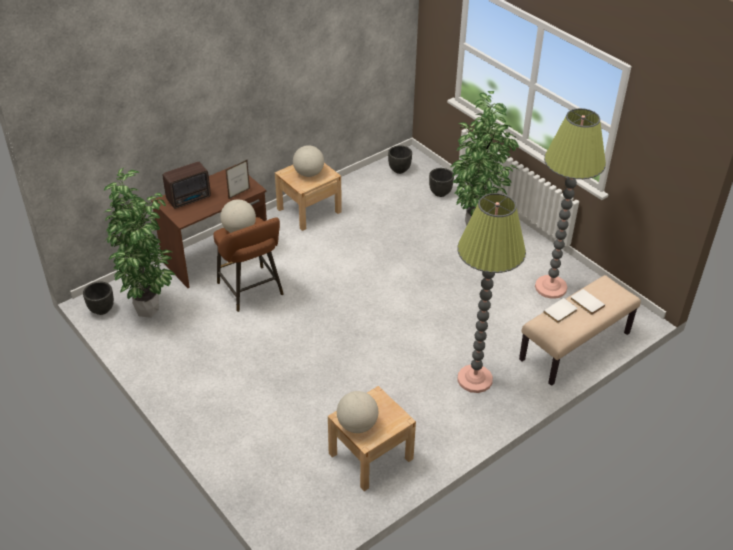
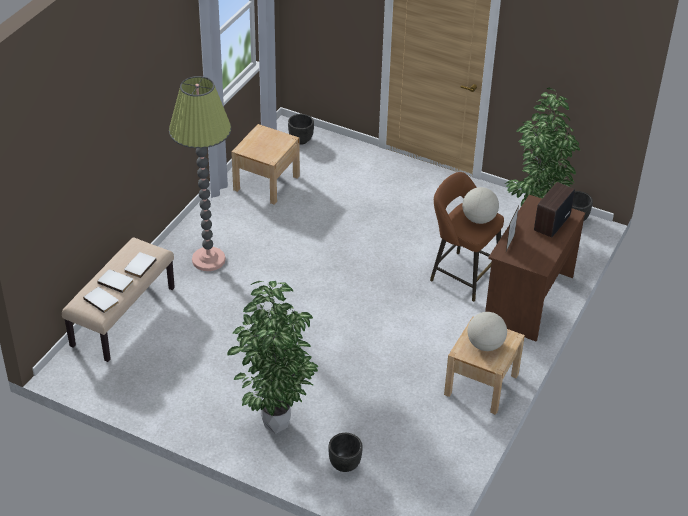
camera: 155 degrees right, 0 degrees up
(357, 425) = (273, 137): globe -> none
(399, 170) = (417, 486): black planter -> black planter (301, 140)
(551, 287) = (164, 374): floor lamp -> none
(602, 290) = (102, 300): none -> white book

